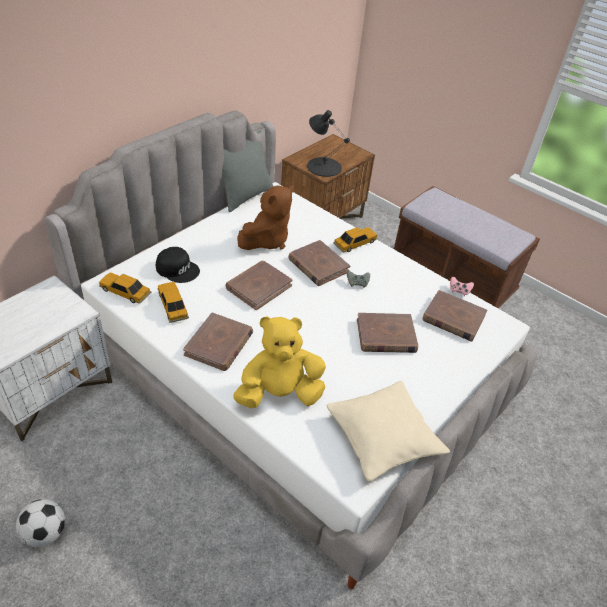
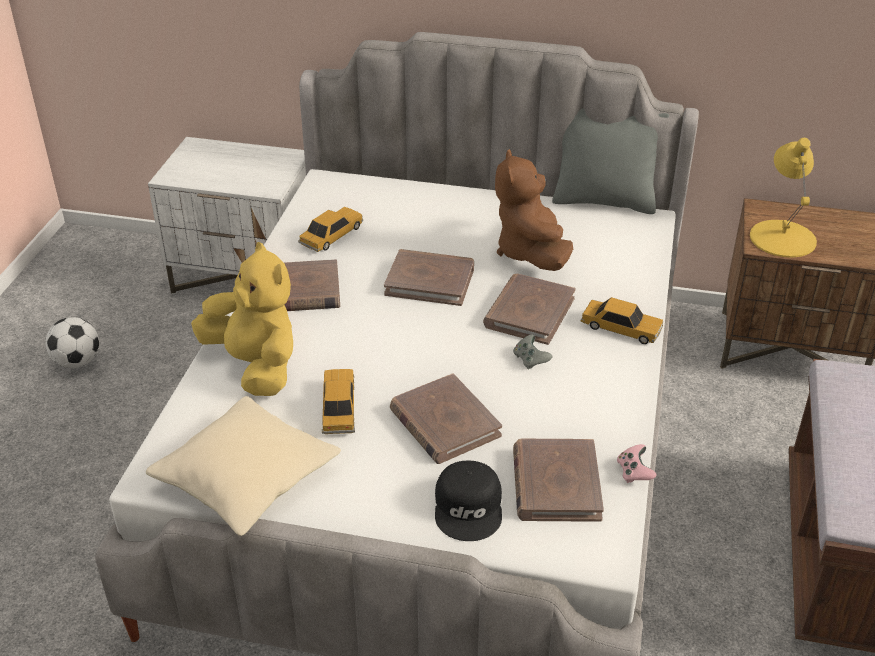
camera: 65 degrees right, 5 degrees down
(125, 292) = (323, 198): toy car -> toy car (339, 408)
(178, 269) = (398, 213): black cap -> black cap (469, 507)
(266, 240) = (530, 252): brown plush toy -> brown plush toy turned 75 degrees clockwise
(323, 166) = (783, 238): black table lamp -> yellow table lamp

